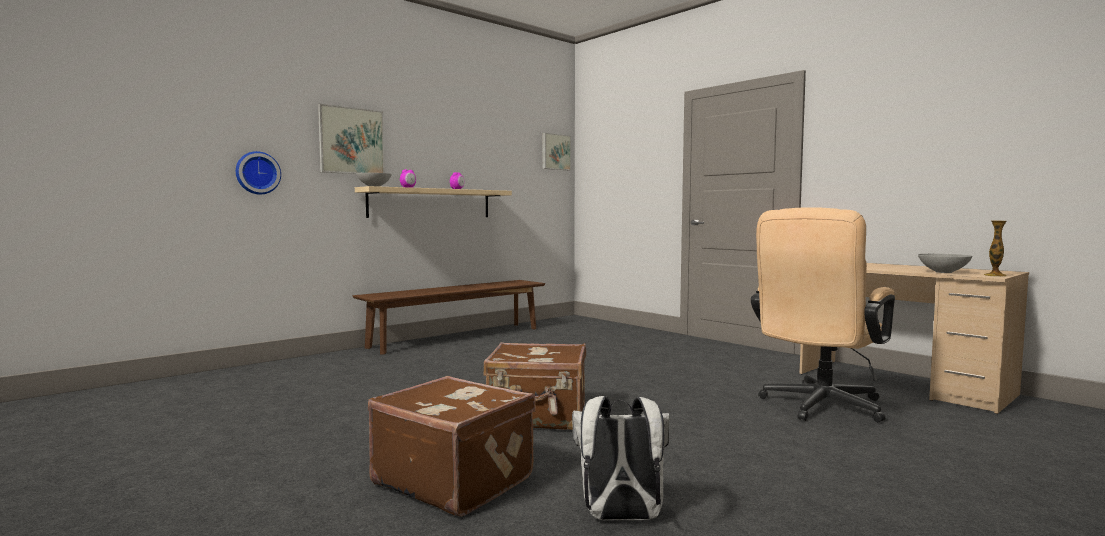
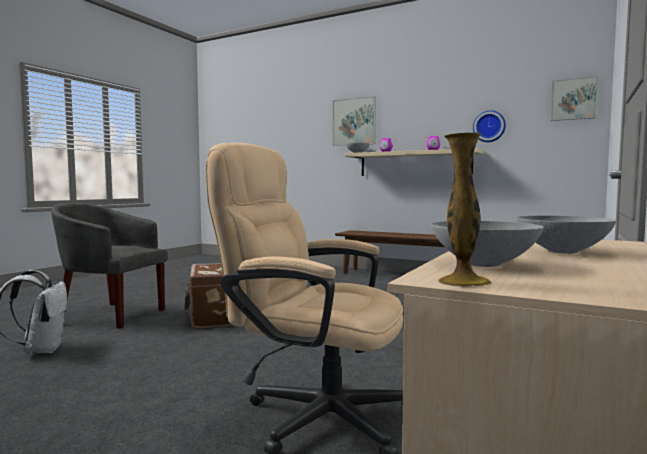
camera: 70 degrees right, 0 degrees up
(257, 173) = (300, 149): wall clock -> wall clock (489, 126)
(455, 480) = (110, 315): brown suitcase -> grey armchair
(889, 266) = (561, 251): none -> grey bowl

